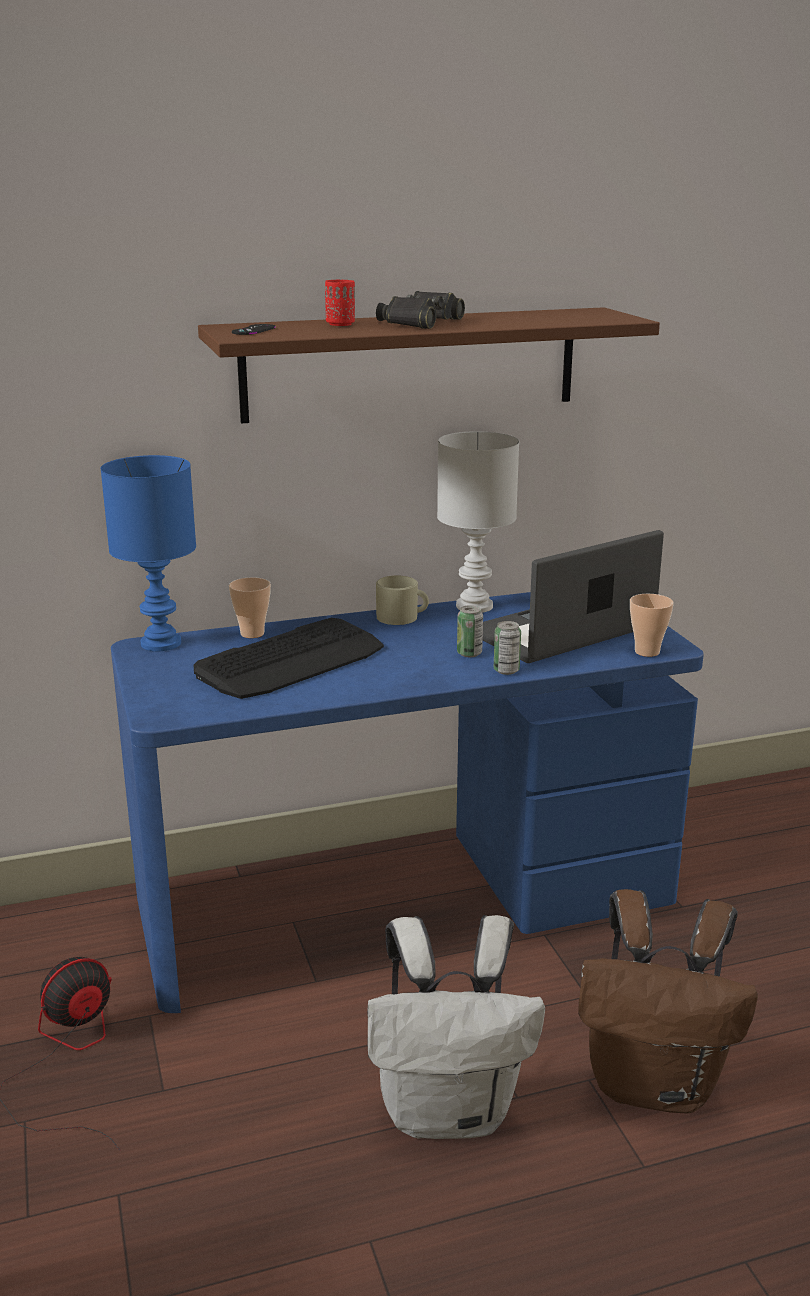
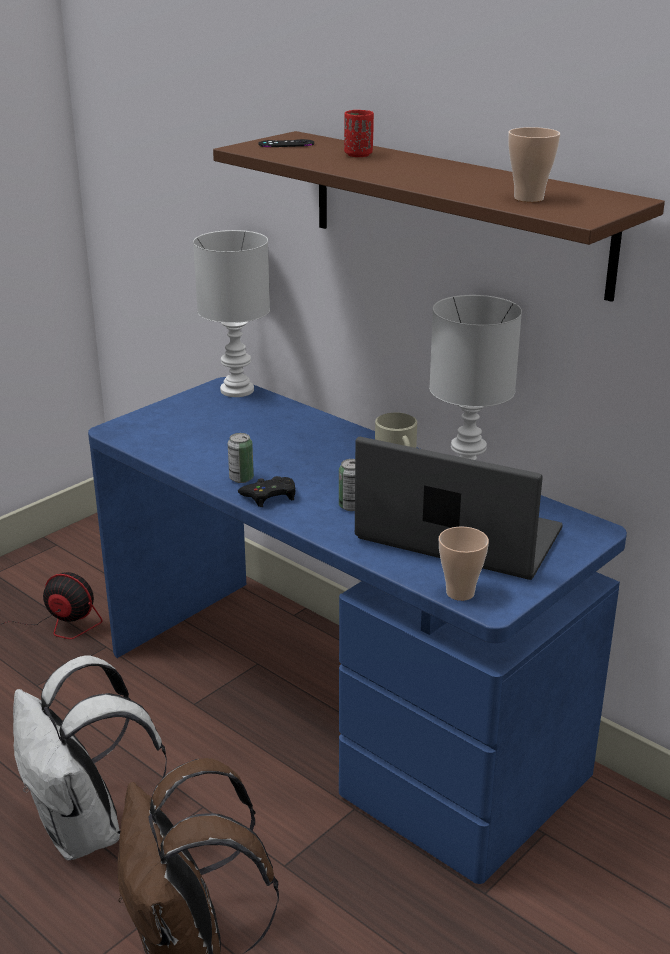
camera: 60 degrees right, 5 degrees up
(161, 643) = (238, 390): blue table lamp -> white table lamp
(252, 633) = (291, 413): cup -> cup (528, 198)
(291, 661) = (255, 442): keyboard -> none
(411, 678) = (270, 496): none -> black game controller
(420, 322) = (413, 169): black binoculars -> none
(506, 670) = (332, 532): can -> can (241, 478)

